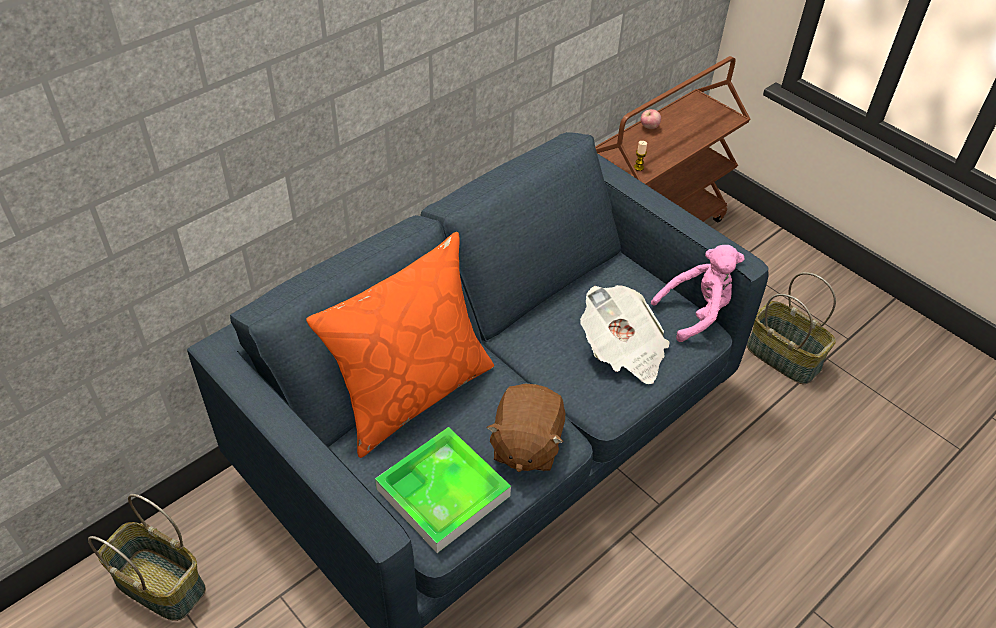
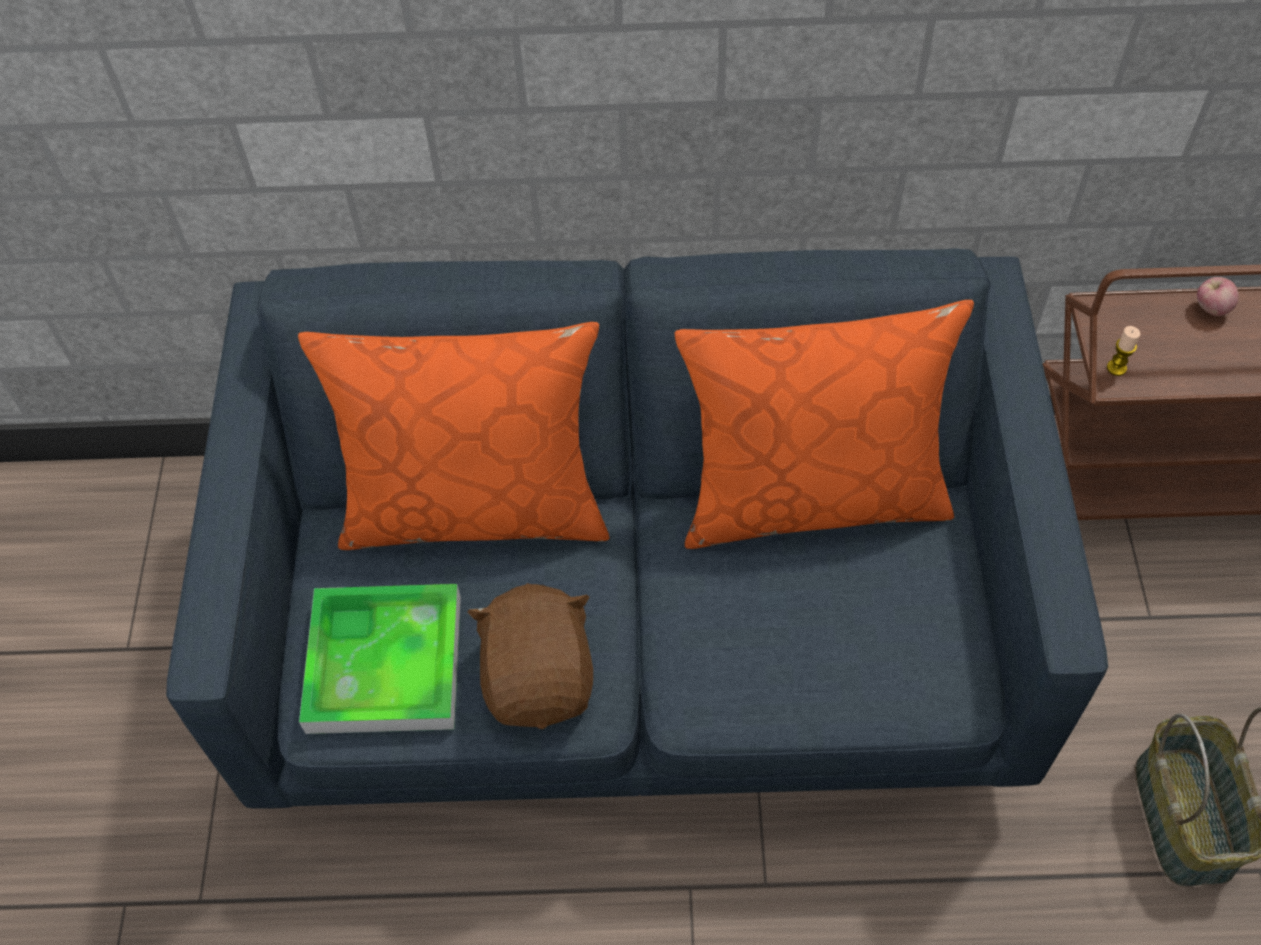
camera: 45 degrees right, 10 degrees up
(161, 584) = (143, 542): basket -> none
(525, 445) = (540, 677): brown plush toy -> brown plush toy turned 120 degrees clockwise
(564, 292) = (811, 496): none -> orange pillow
(623, 350) = (804, 639): newspaper -> none
(697, 312) = (979, 657): pink plush toy -> none

